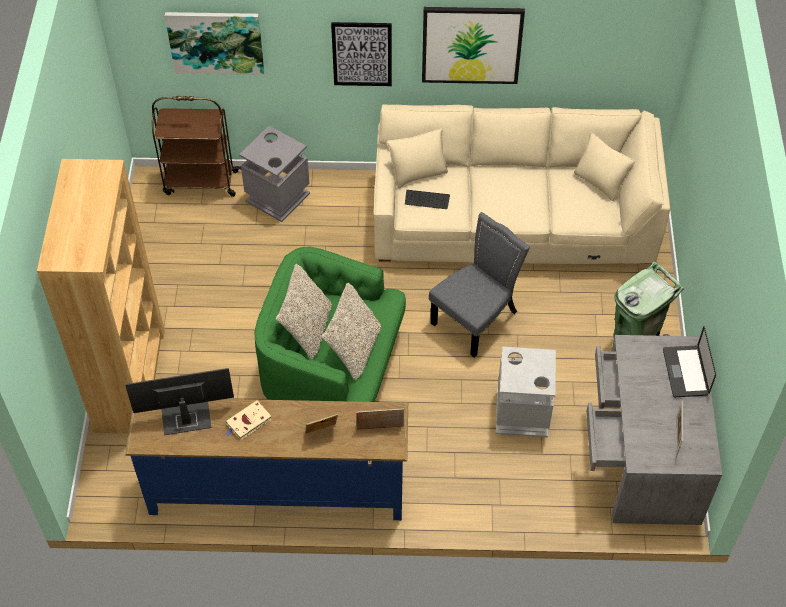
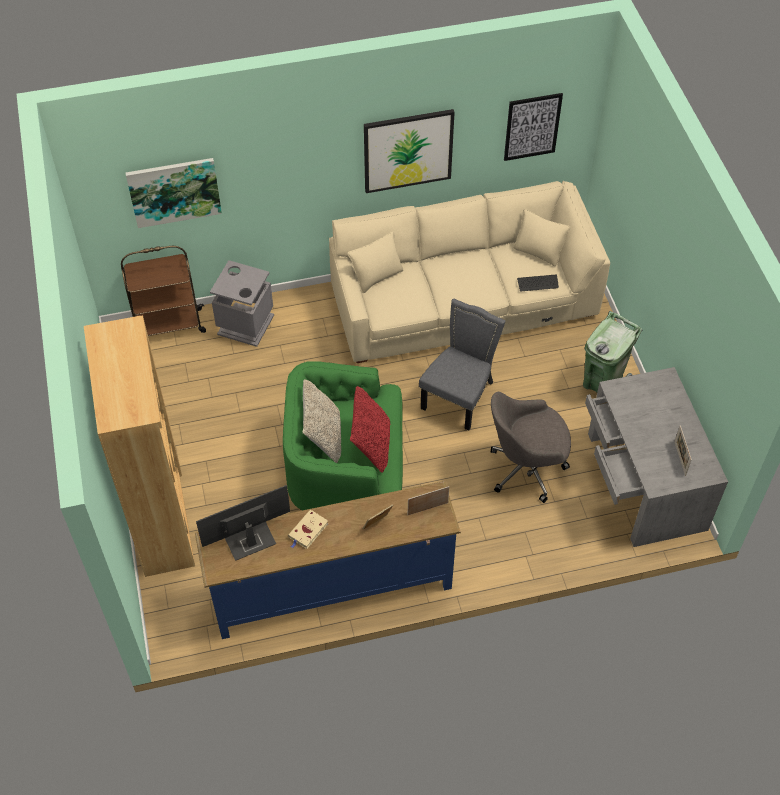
camera: 15 degrees left, 0 degrees up
(354, 348) = (371, 445): beige pillow -> red pillow
(362, 54) = (310, 177): picture -> picture (532, 126)
(427, 200) = (393, 298): keyboard -> keyboard (537, 283)
(521, 412) = (525, 469): grey trash can -> grey office chair
(685, 372) = (669, 401): laptop -> none

